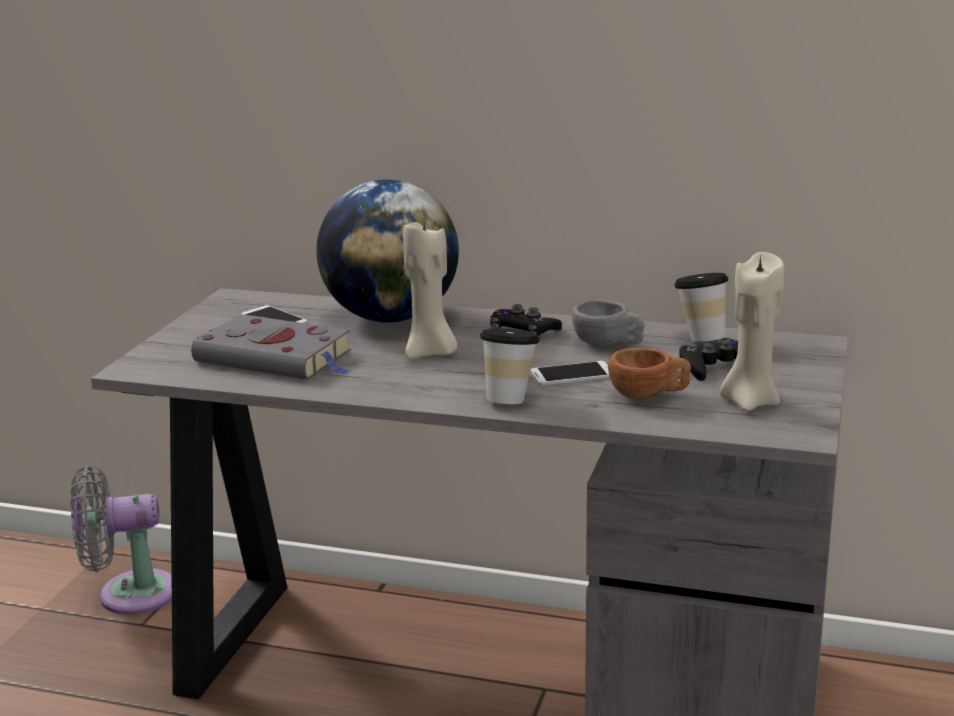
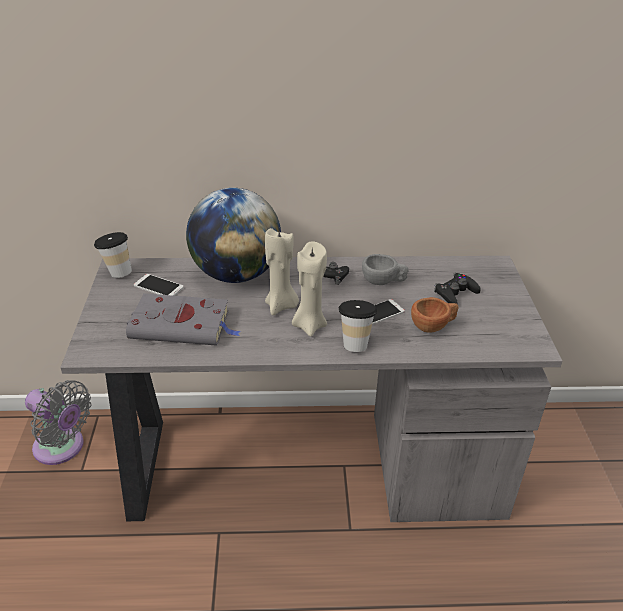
camera: 20 degrees left, 15 degrees up
(129, 594) = (62, 448): grey fan -> grey fan turned 120 degrees counterclockwise
(700, 338) = (432, 268): cup -> cup (117, 272)
(749, 401) = (491, 322): beige candle -> beige candle (309, 325)

